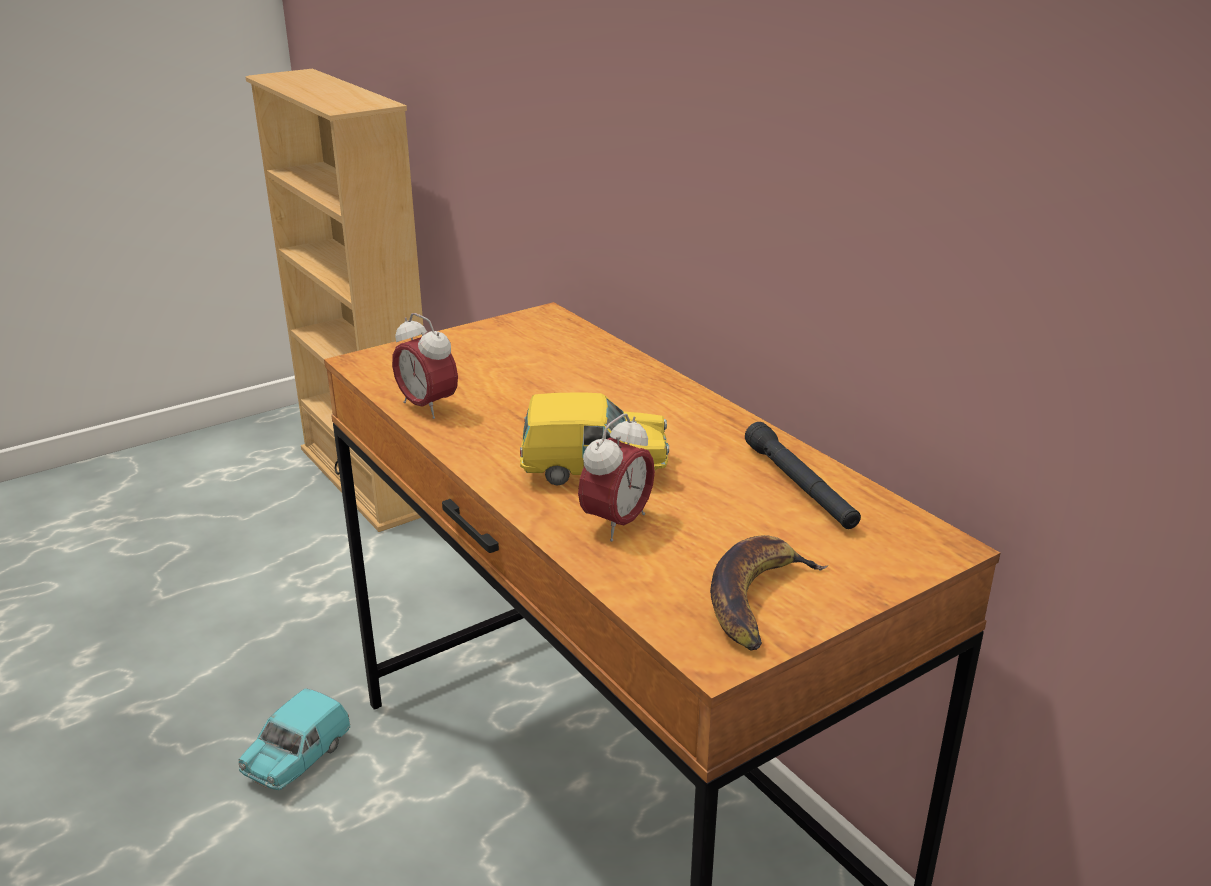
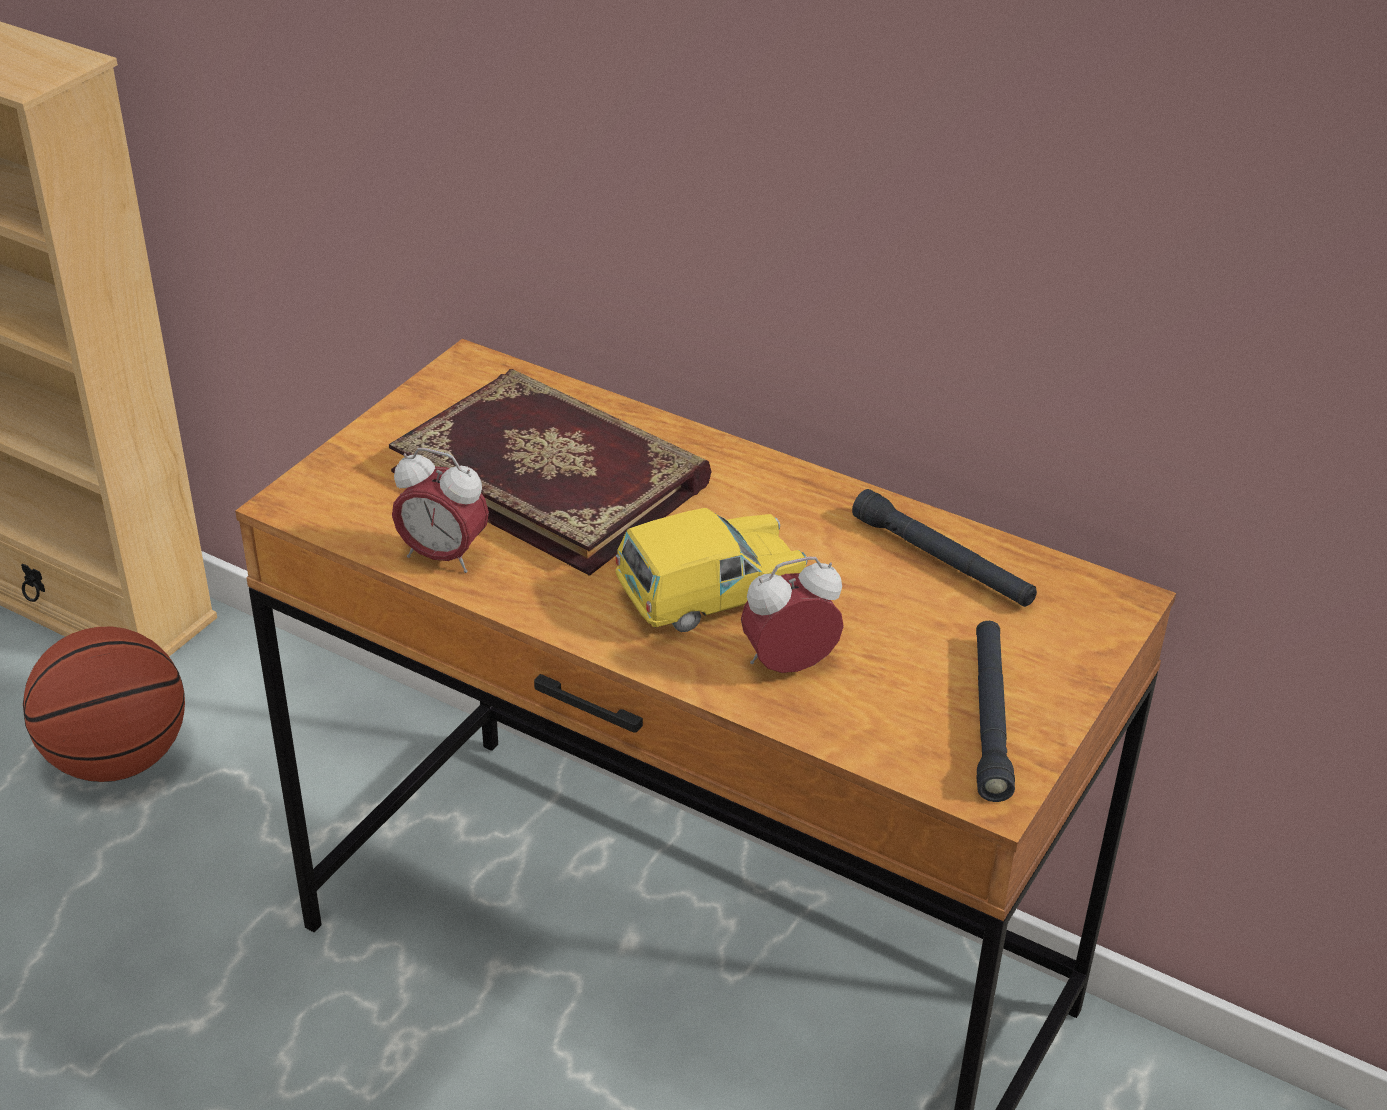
camera: 25 degrees left, 10 degrees up
(297, 759) = (255, 1030): turquoise toy car -> none
(331, 573) = (118, 758): none -> basketball
(545, 379) = (553, 476): none -> book
(616, 524) = (789, 665): alarm clock -> alarm clock turned 120 degrees counterclockwise
(757, 599) = (989, 718): banana -> black flashlight

